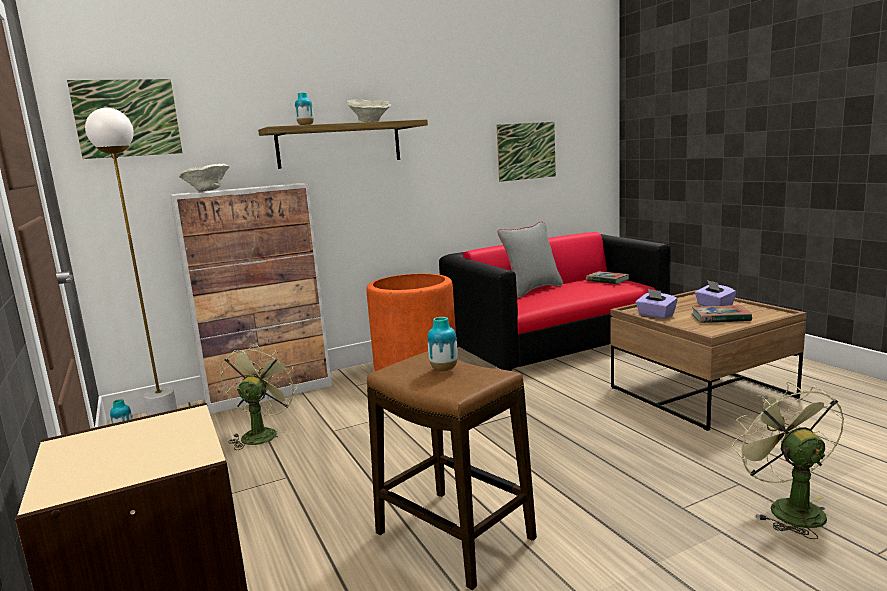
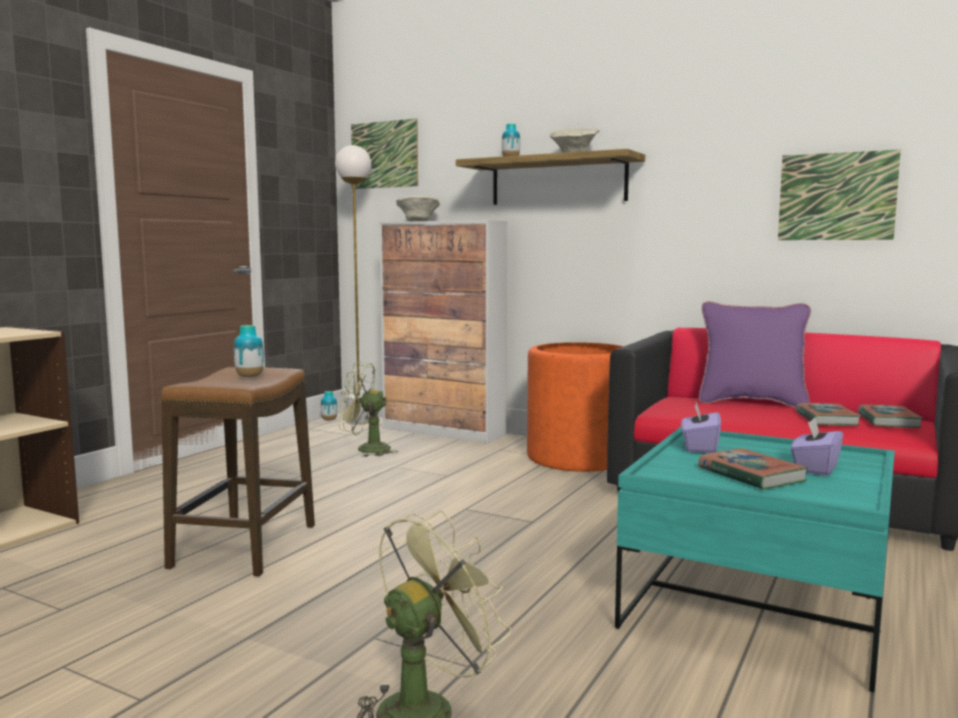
camera: 55 degrees right, 5 degrees down
(261, 433) = (365, 449): green fan -> green fan turned 150 degrees counterclockwise
(532, 290) = (751, 402): grey pillow -> purple pillow
(591, 287) = (826, 419): none -> book
(701, 392) = (756, 608): brown coffee table -> turquoise coffee table

